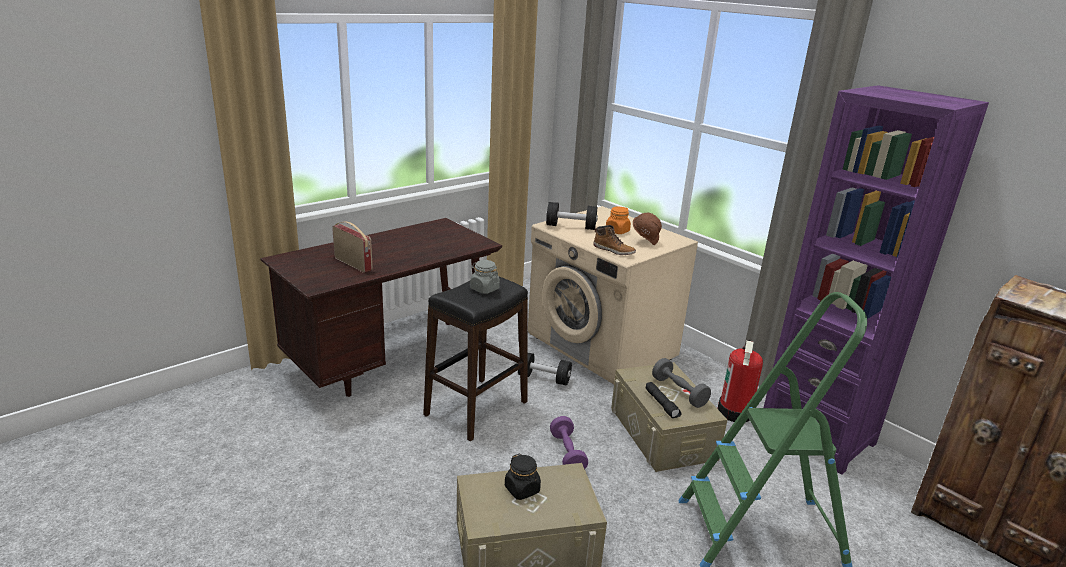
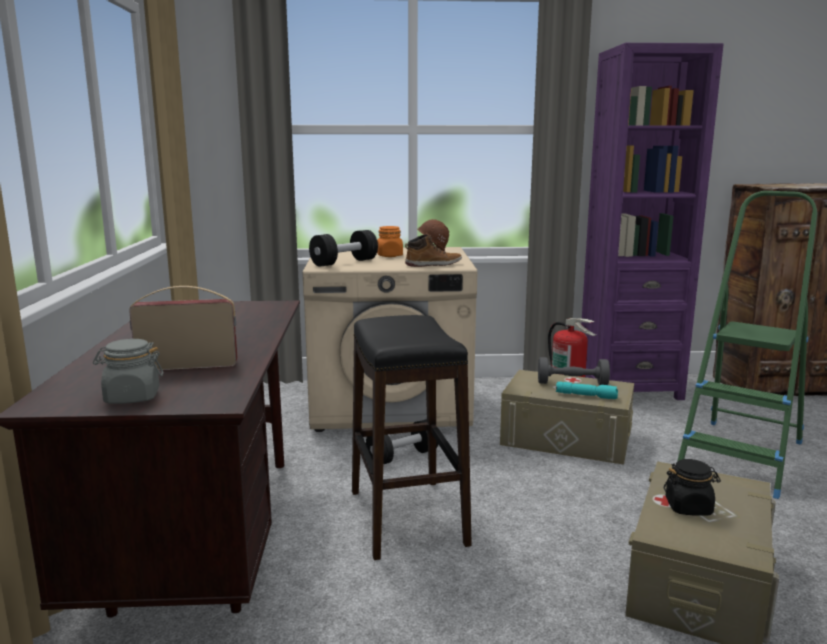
camera: 50 degrees left, 10 degrees down
(484, 289) = (407, 327): grey jar -> grey jar (132, 397)
(567, 453) = (554, 495): purple dumbbell -> none
(662, 404) = (586, 396): black flashlight -> turquoise flashlight

